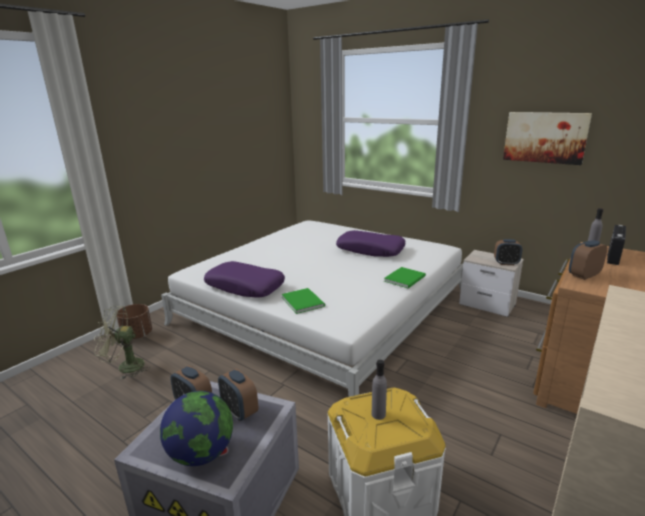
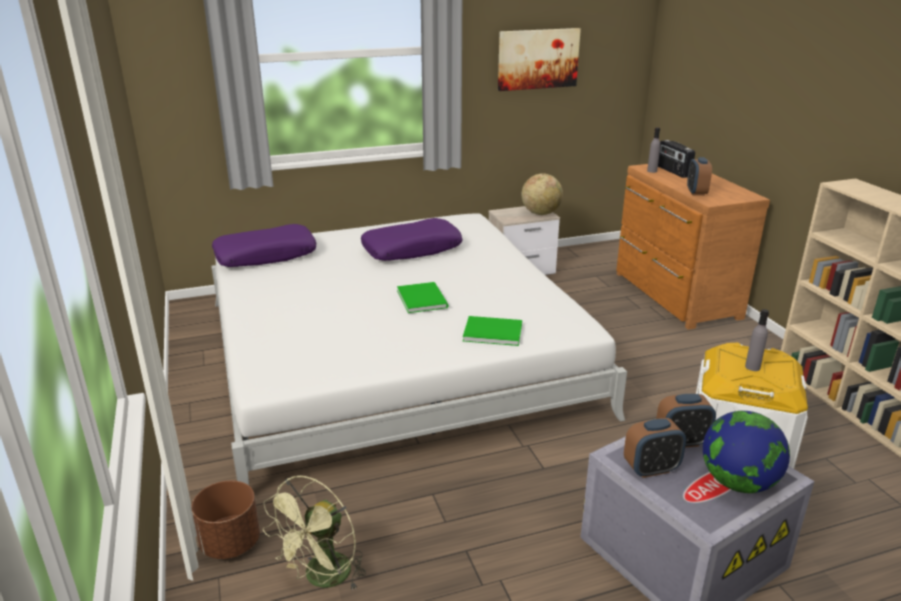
camera: 55 degrees left, 5 degrees up
(245, 287) = (393, 355): purple pillow -> purple pillow (266, 255)
(406, 278) = (514, 263): green book -> green book (423, 298)
(506, 263) = (541, 213): alarm clock -> globe

